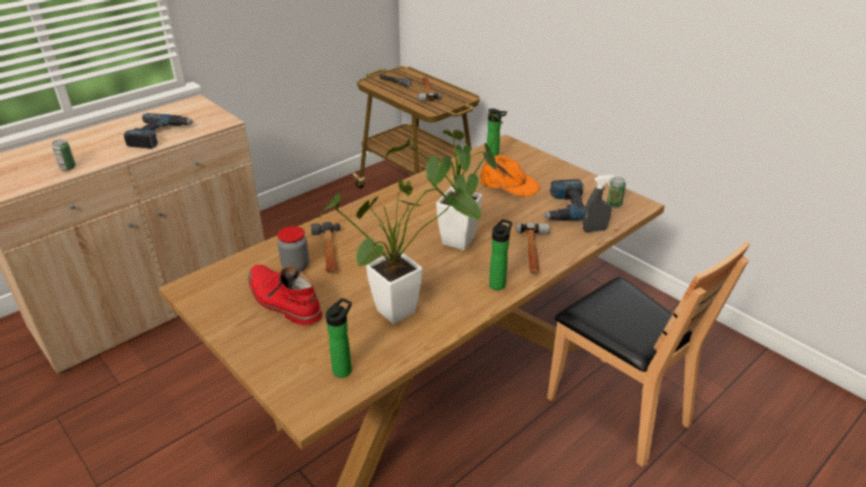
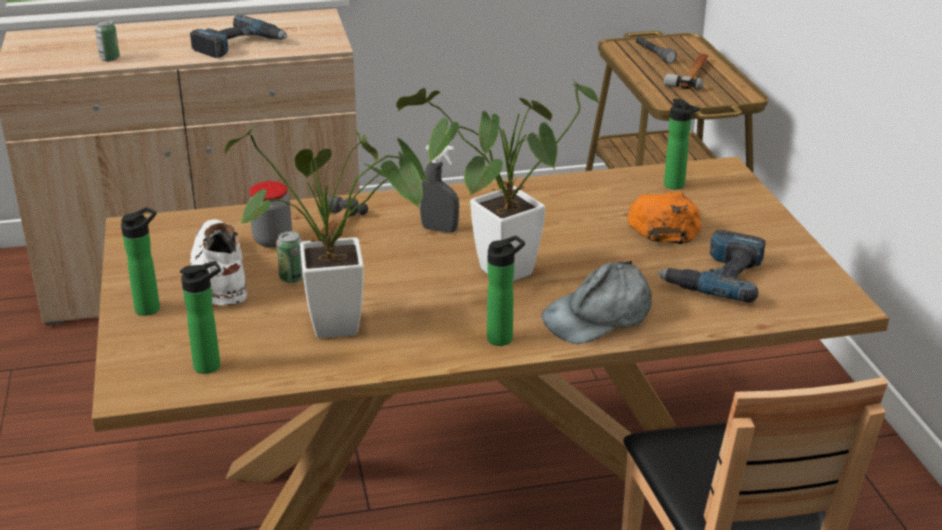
camera: 30 degrees right, 5 degrees down
(260, 343) = (150, 307): none -> bottle
(283, 301) = (219, 273): red boot -> white boot
(509, 184) = (663, 222): orange cap -> orange cap turned 150 degrees counterclockwise
(533, 252) = (598, 316): hammer -> grey cap
(594, 230) = (726, 316): grey spray bottle -> grey spray bottle (439, 229)
(614, 204) = (800, 293): can -> can (292, 278)

